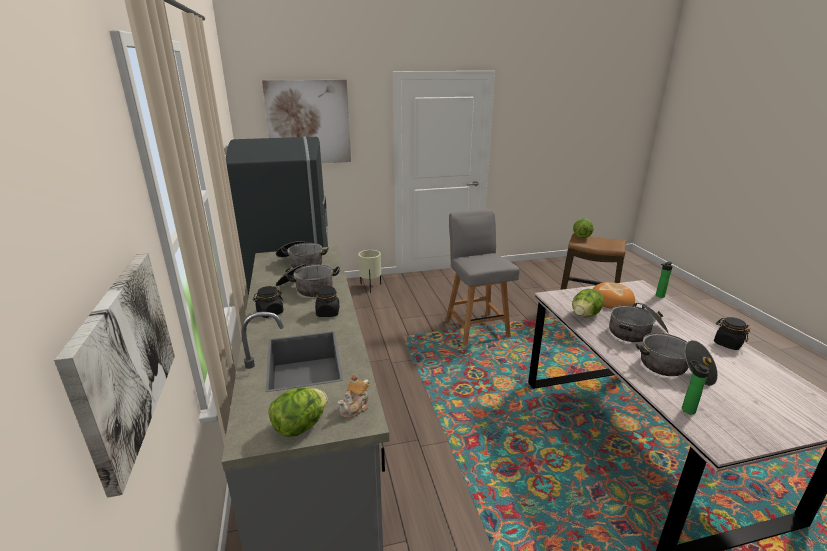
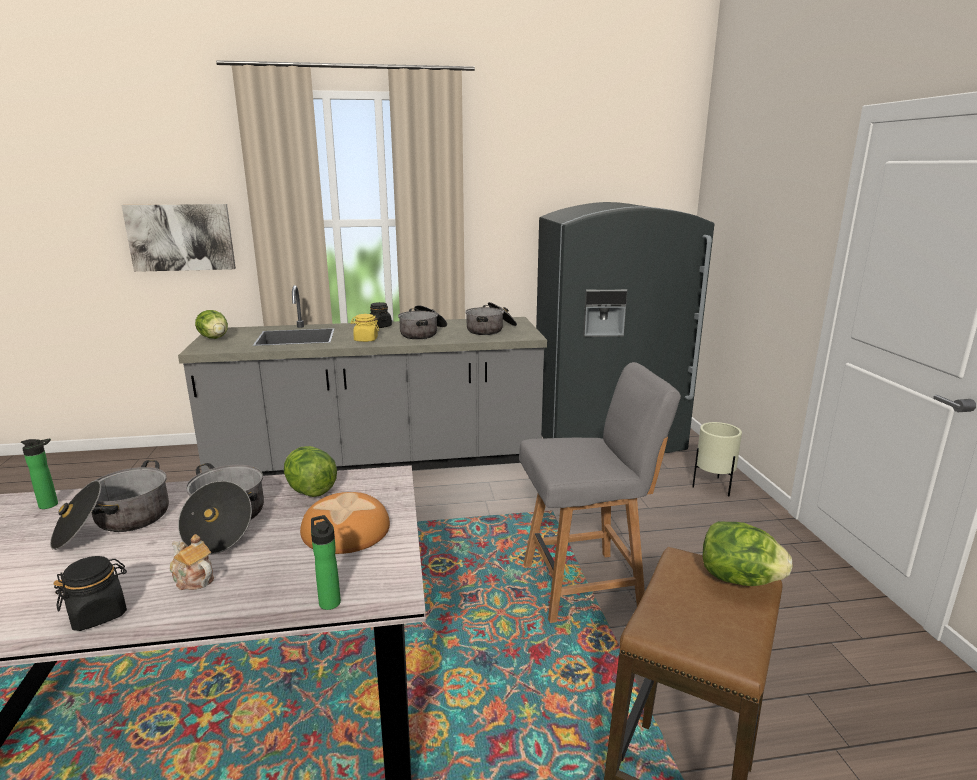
camera: 95 degrees right, 5 degrees down
(308, 123) = (750, 199): picture -> none
(328, 313) = (365, 340): black jar -> yellow jar
(355, 407) = (215, 348): teapot -> teapot (193, 579)

